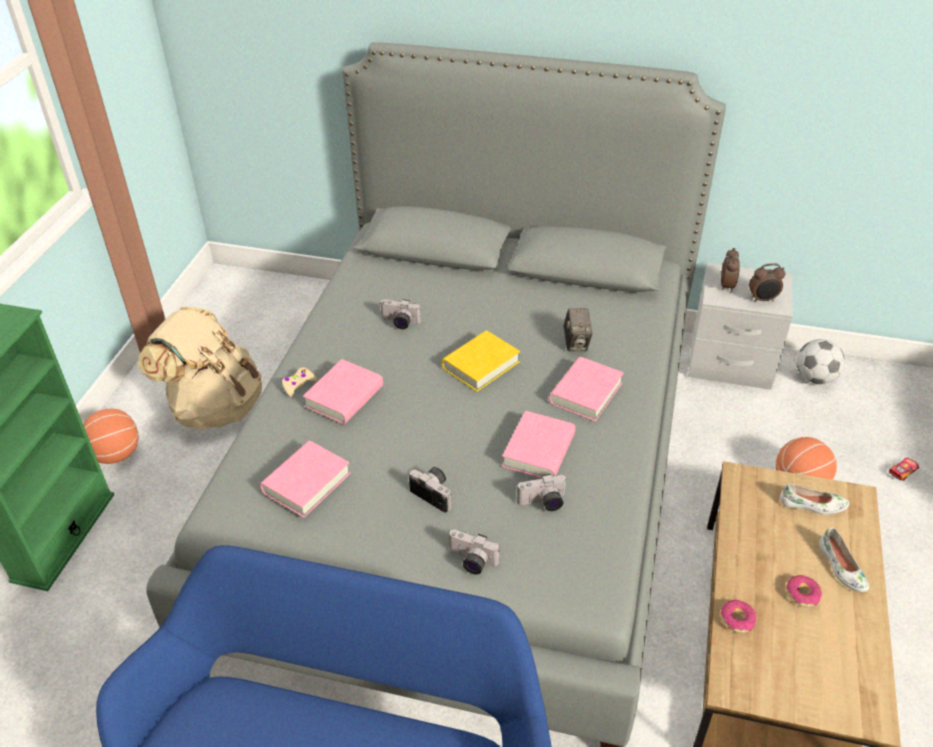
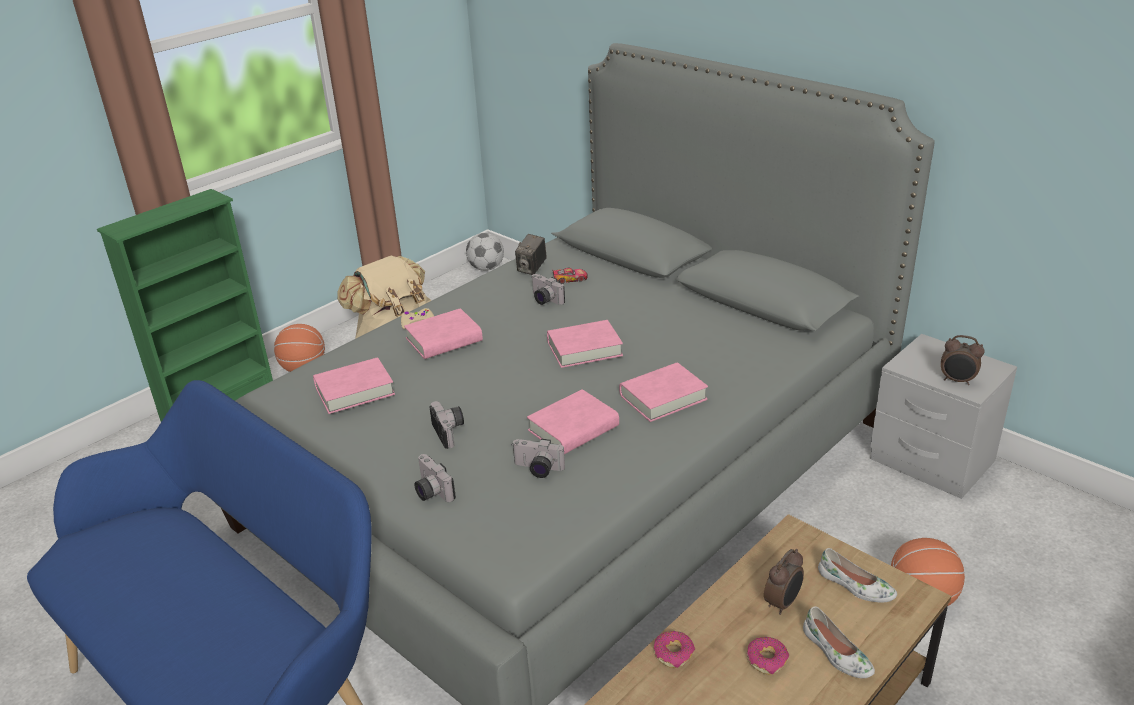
camera: 30 degrees right, 10 degrees down
(481, 365) = (584, 349): yellow book -> pink book
(576, 343) = (693, 356): camera -> camera (532, 269)
(727, 286) = (925, 359): alarm clock -> alarm clock (783, 603)
(815, 378) = (1028, 504): football -> football (486, 268)
(841, 567) = (836, 653): white shoe -> white shoe turned 45 degrees counterclockwise
(903, 471) = (1071, 631): toy car -> toy car (570, 279)

